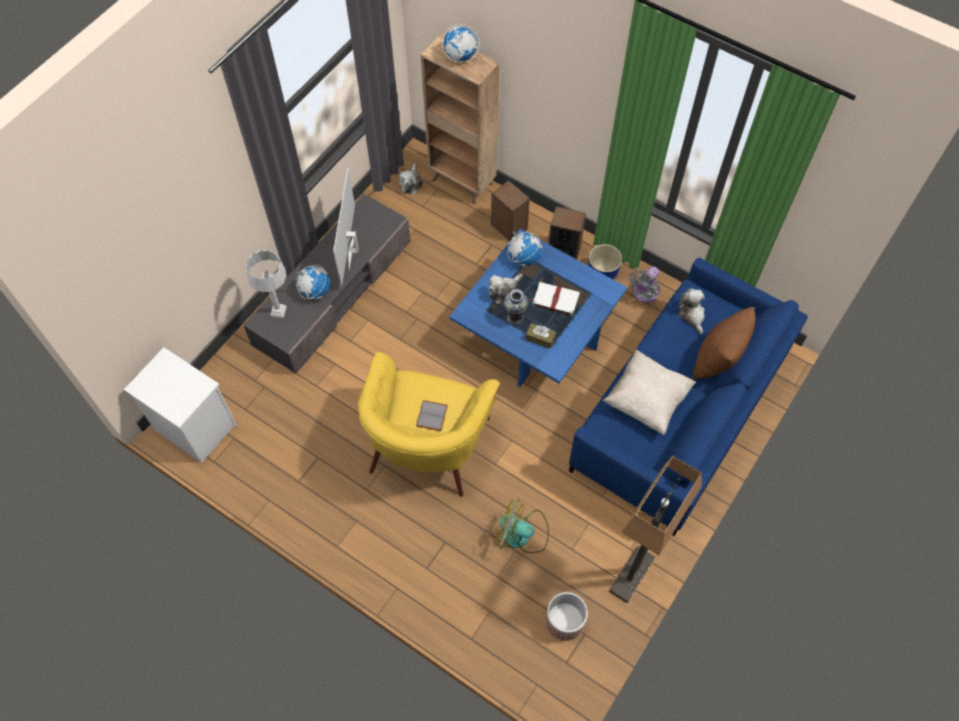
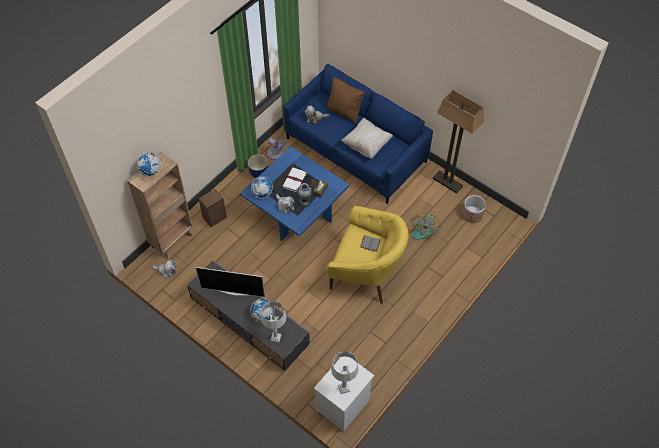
camera: 85 degrees left, 5 degrees down
(160, 386) = (344, 388): none -> grey table lamp
(564, 249) = (237, 190): speaker -> none

